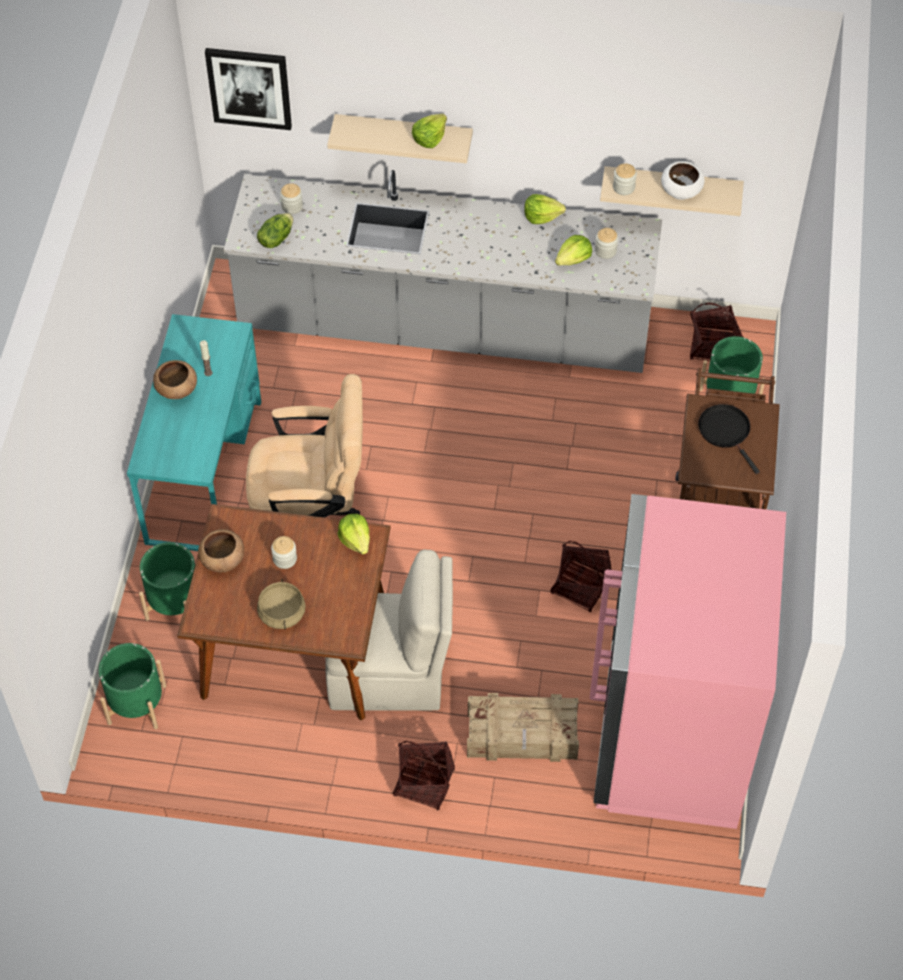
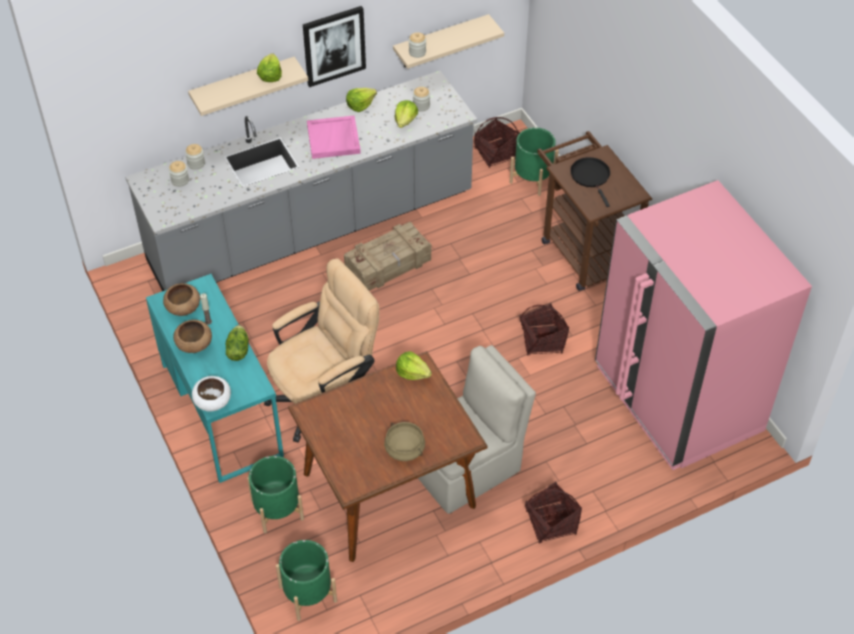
camera: 35 degrees left, 5 degrees down
(222, 559) = (330, 438): brown bowl -> brown bowl (183, 308)
(249, 87) = (117, 97): picture -> picture (334, 45)
(276, 238) = (186, 206): lettuce -> lettuce (237, 350)
(285, 559) = (374, 412): jar -> jar (196, 163)
(481, 241) = (334, 139): none -> pink tray
(523, 736) = (587, 454): crate -> crate (389, 265)
(681, 190) = (456, 37): white bowl -> white bowl (213, 401)
(726, 431) = (591, 177): black frying pan -> black frying pan turned 45 degrees clockwise

